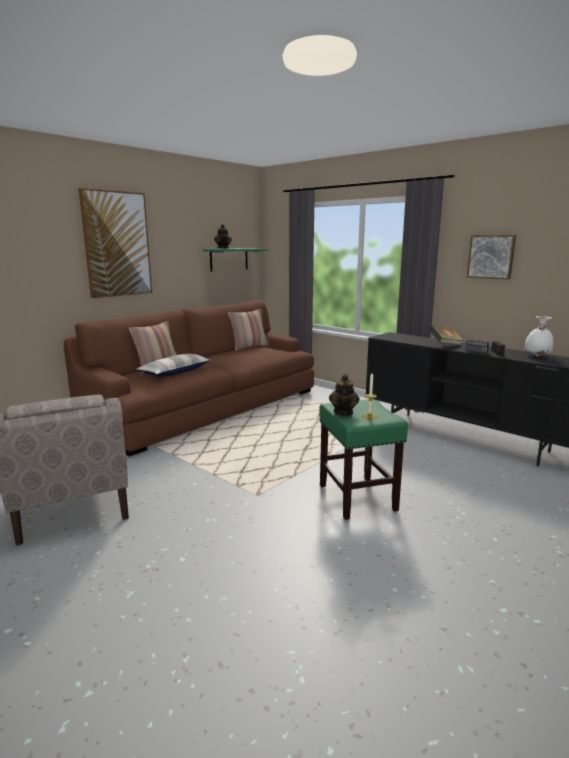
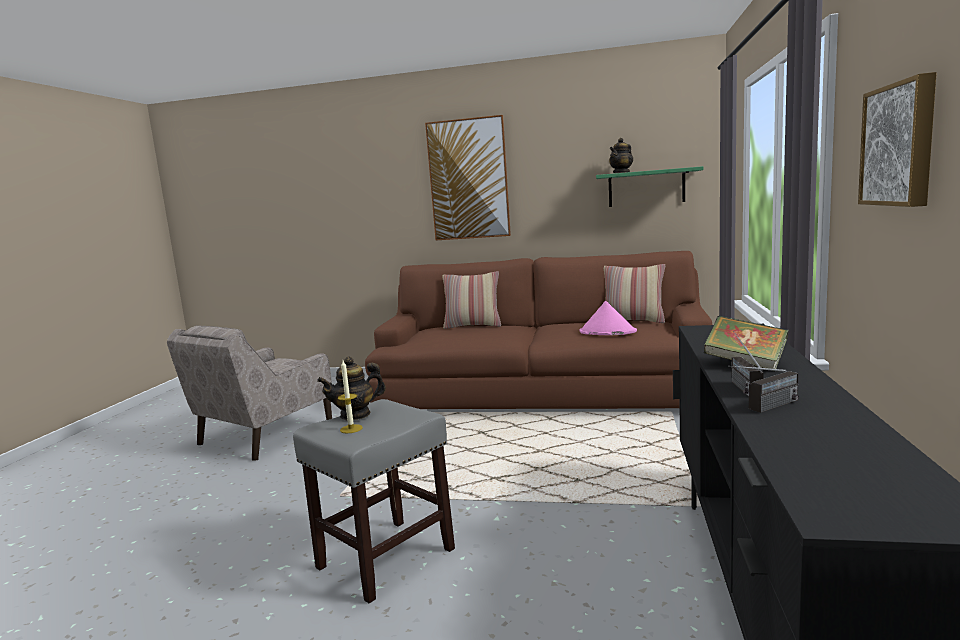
camera: 60 degrees right, 5 degrees down
(175, 372) = (466, 334): pillow -> none
(258, 354) = (607, 332): none -> pink hat
(358, 497) = (384, 559): green stool -> grey stool
(536, 356) = (848, 440): white vase -> none

